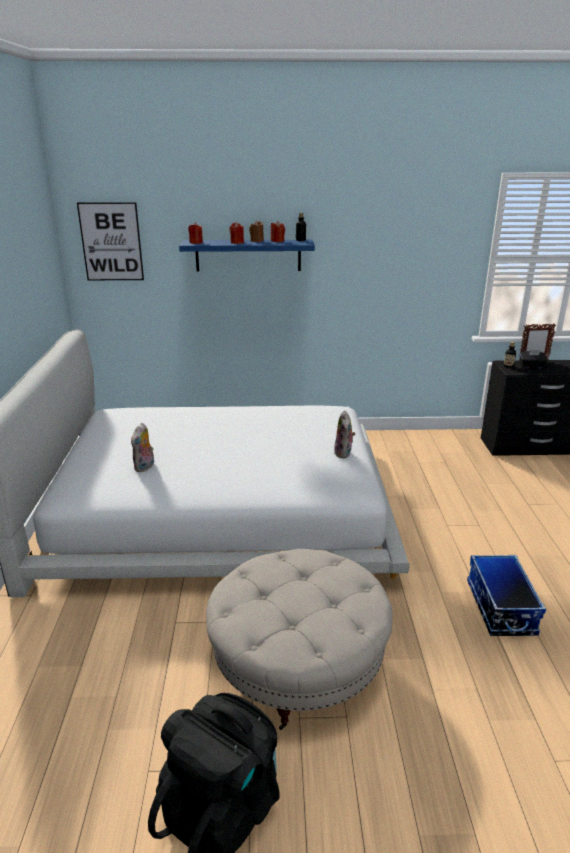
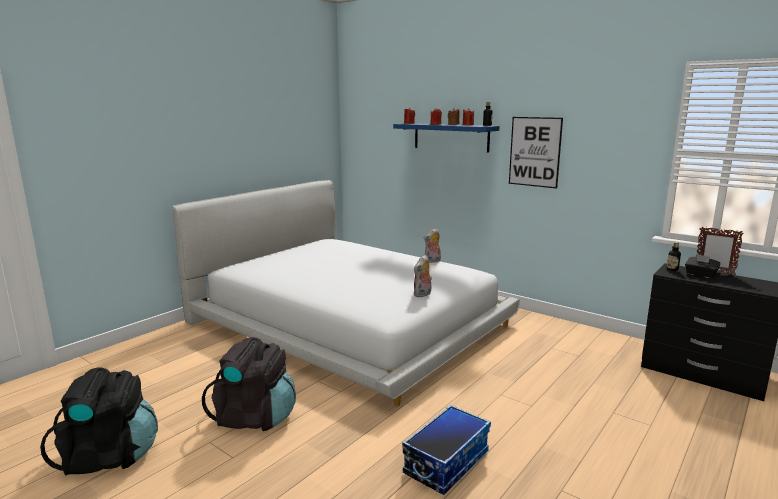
camera: 40 degrees right, 10 degrees down
(111, 242) = (366, 122): picture -> picture (535, 152)
(145, 467) = (289, 266): plush toy -> plush toy (432, 261)
(298, 663) = (255, 417): beige ottoman -> black backpack

